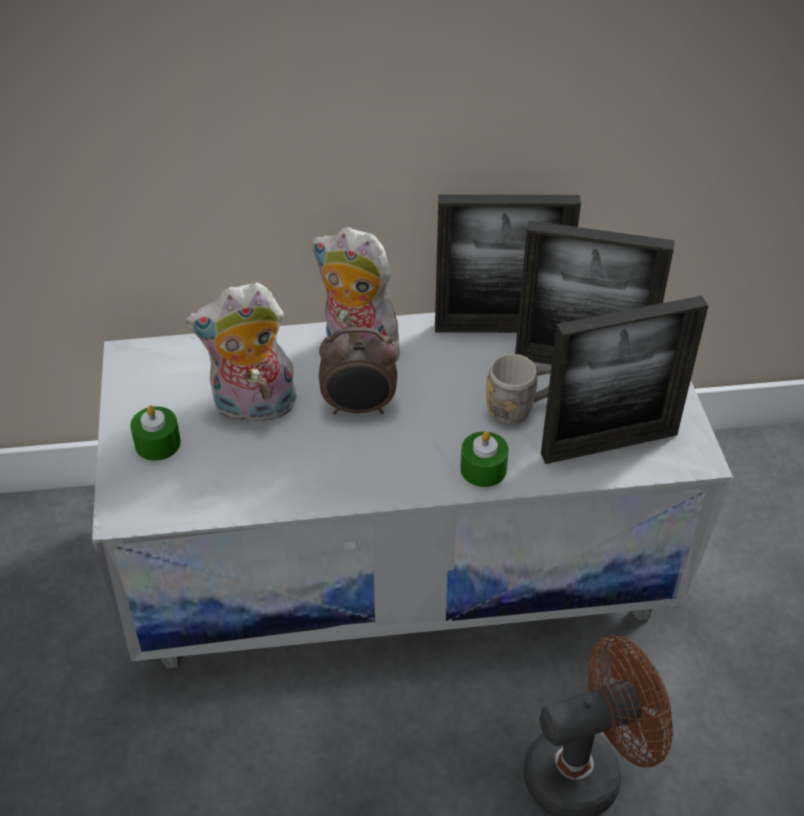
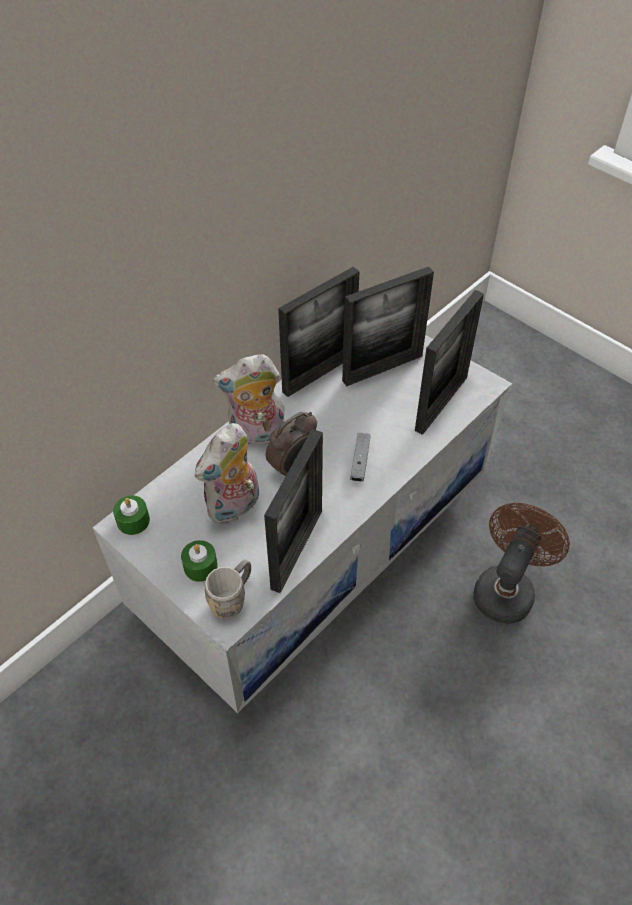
camera: 40 degrees left, 5 degrees up
(268, 491) = (297, 549): none -> picture frame
(438, 447) = (360, 461): none -> grey game controller
(483, 469) = (395, 458): green candle -> green candle (133, 521)
(519, 408) = (378, 412): grey mug -> grey mug (232, 598)

